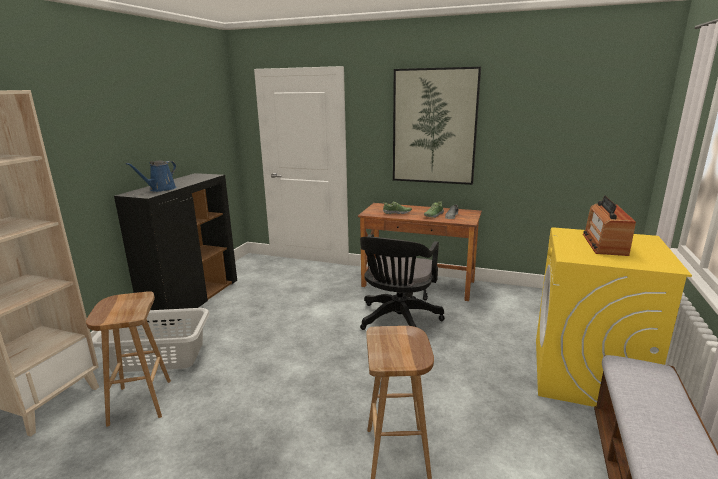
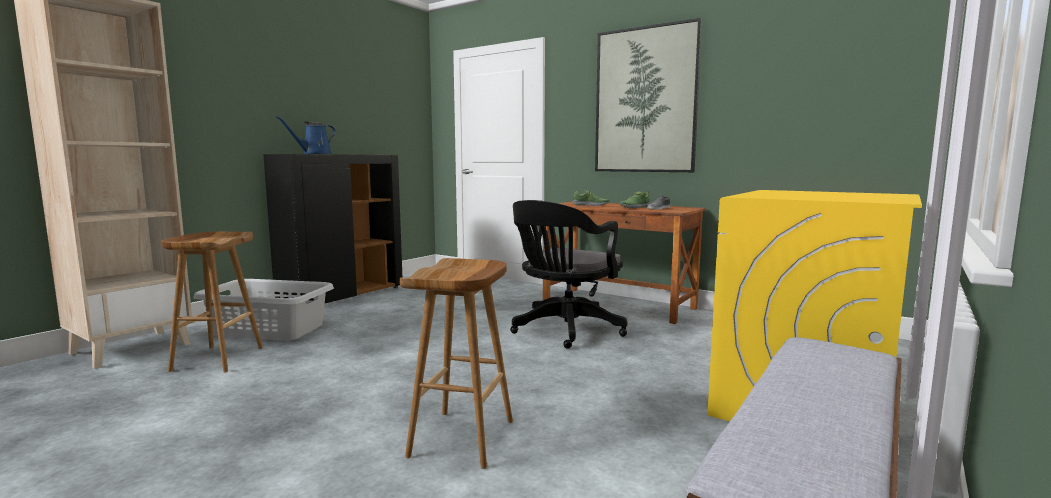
camera: 15 degrees right, 10 degrees down
(604, 244) = (816, 194): radio -> none

